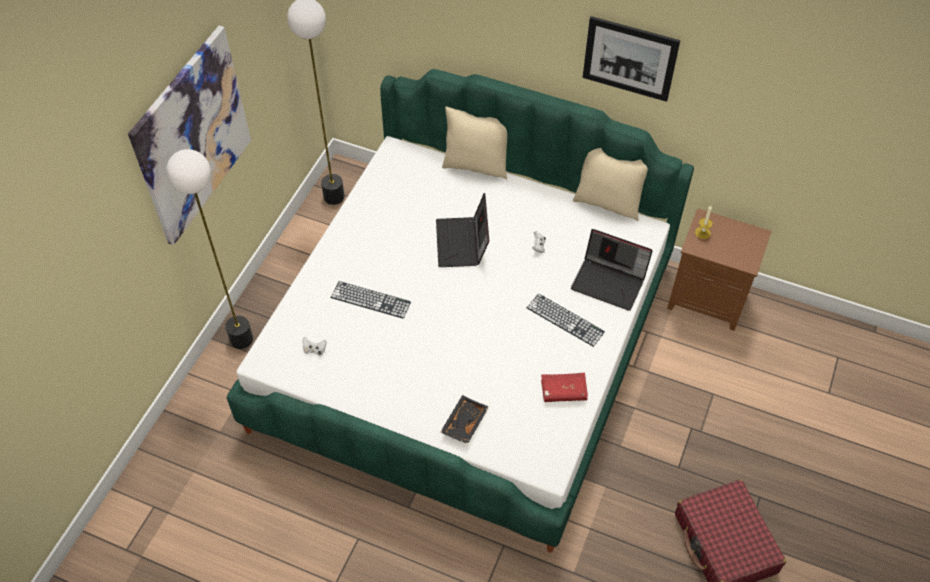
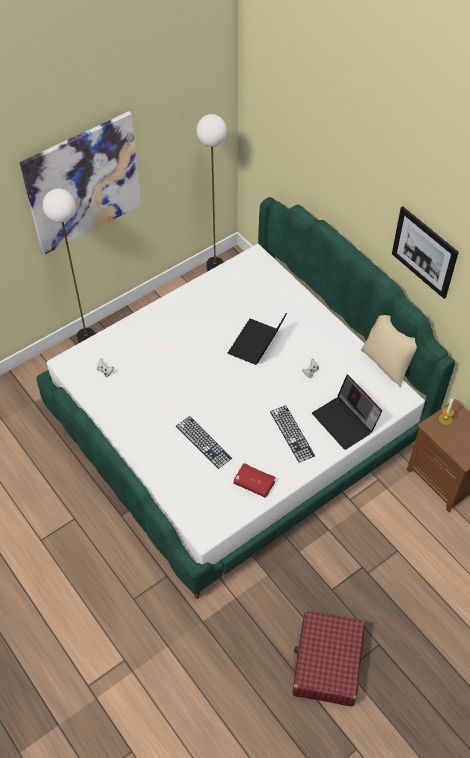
camera: 30 degrees right, 0 degrees up
(370, 300) = (165, 354): keyboard -> keyboard (203, 442)
(463, 422) = (169, 469): black tray -> none
(476, 166) = (306, 292): beige pillow -> none

